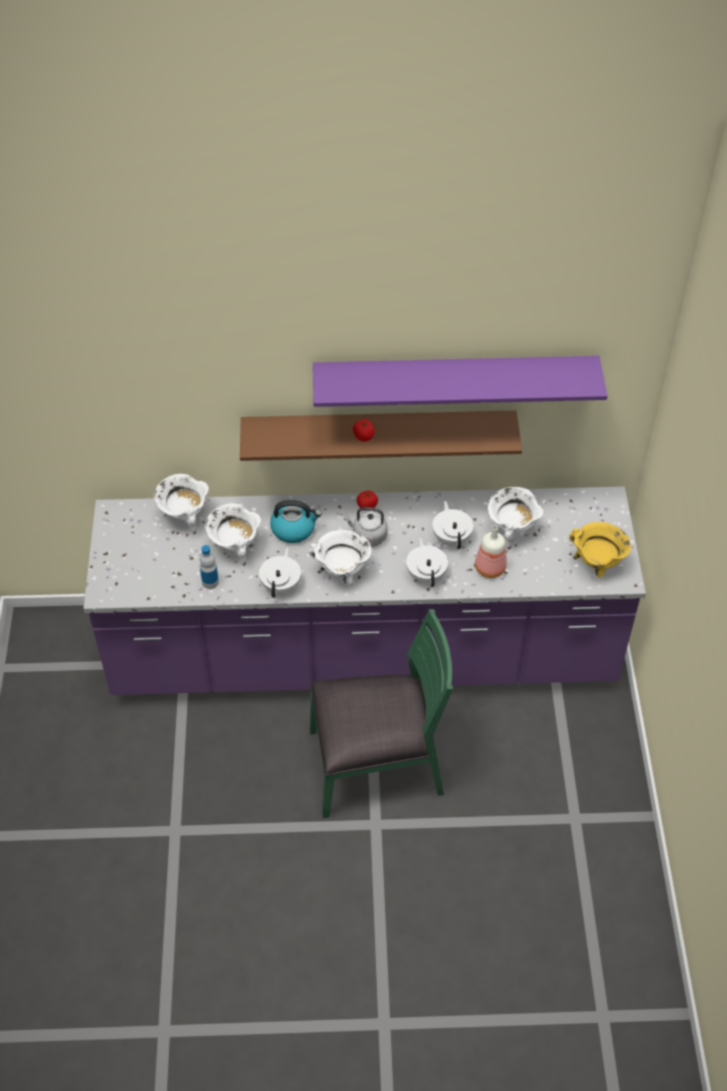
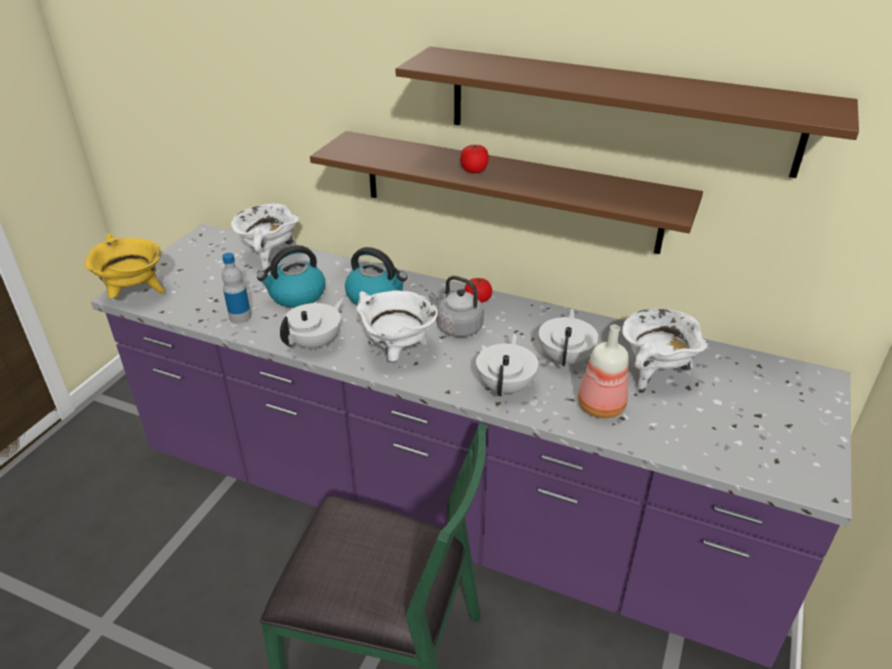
camera: 25 degrees right, 15 degrees down
(235, 548) = (296, 296): white cooking pot -> kettle
(455, 378) = (618, 110): purple shelf -> brown shelf
(596, 565) = (773, 452): yellow cooking pot -> yellow cooking pot (135, 294)

